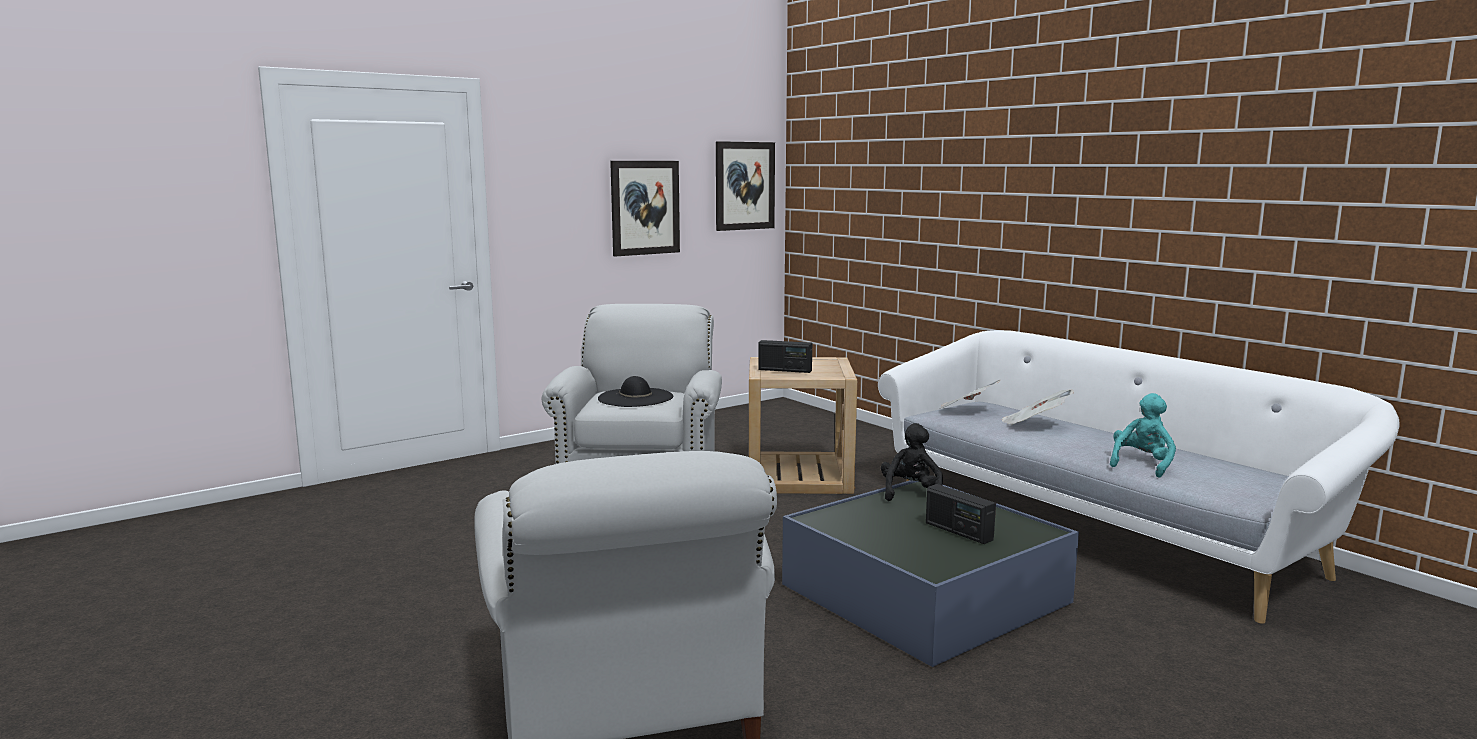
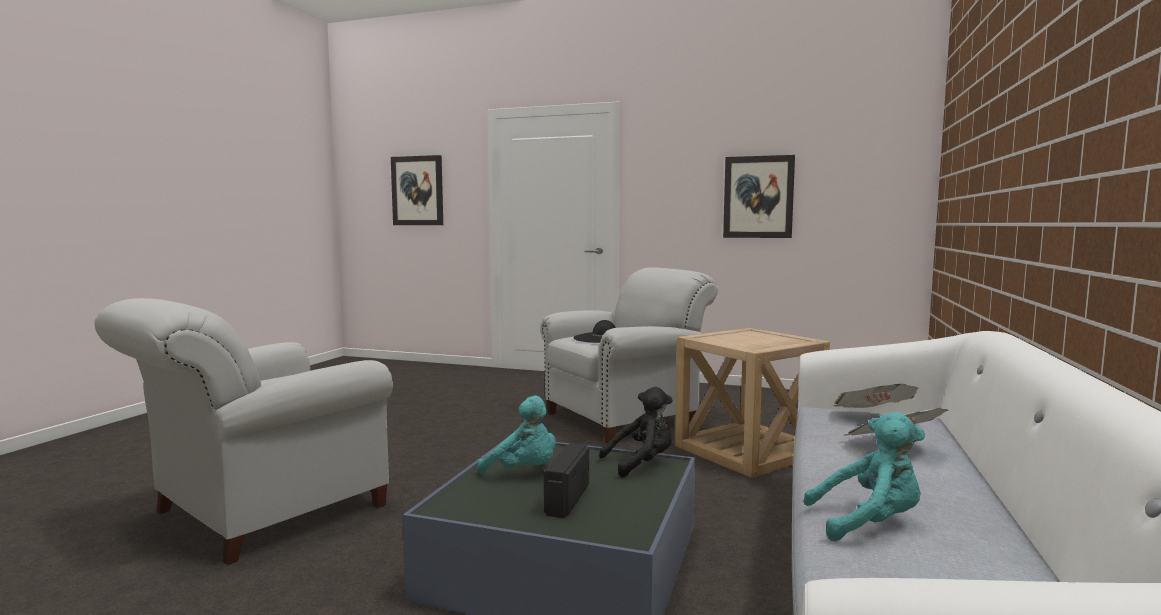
camera: 55 degrees right, 5 degrees down
(744, 186) = (878, 177): picture -> picture (417, 191)
(785, 370) = (728, 337): radio -> none
(881, 531) = (524, 472): none -> turquoise plush toy

